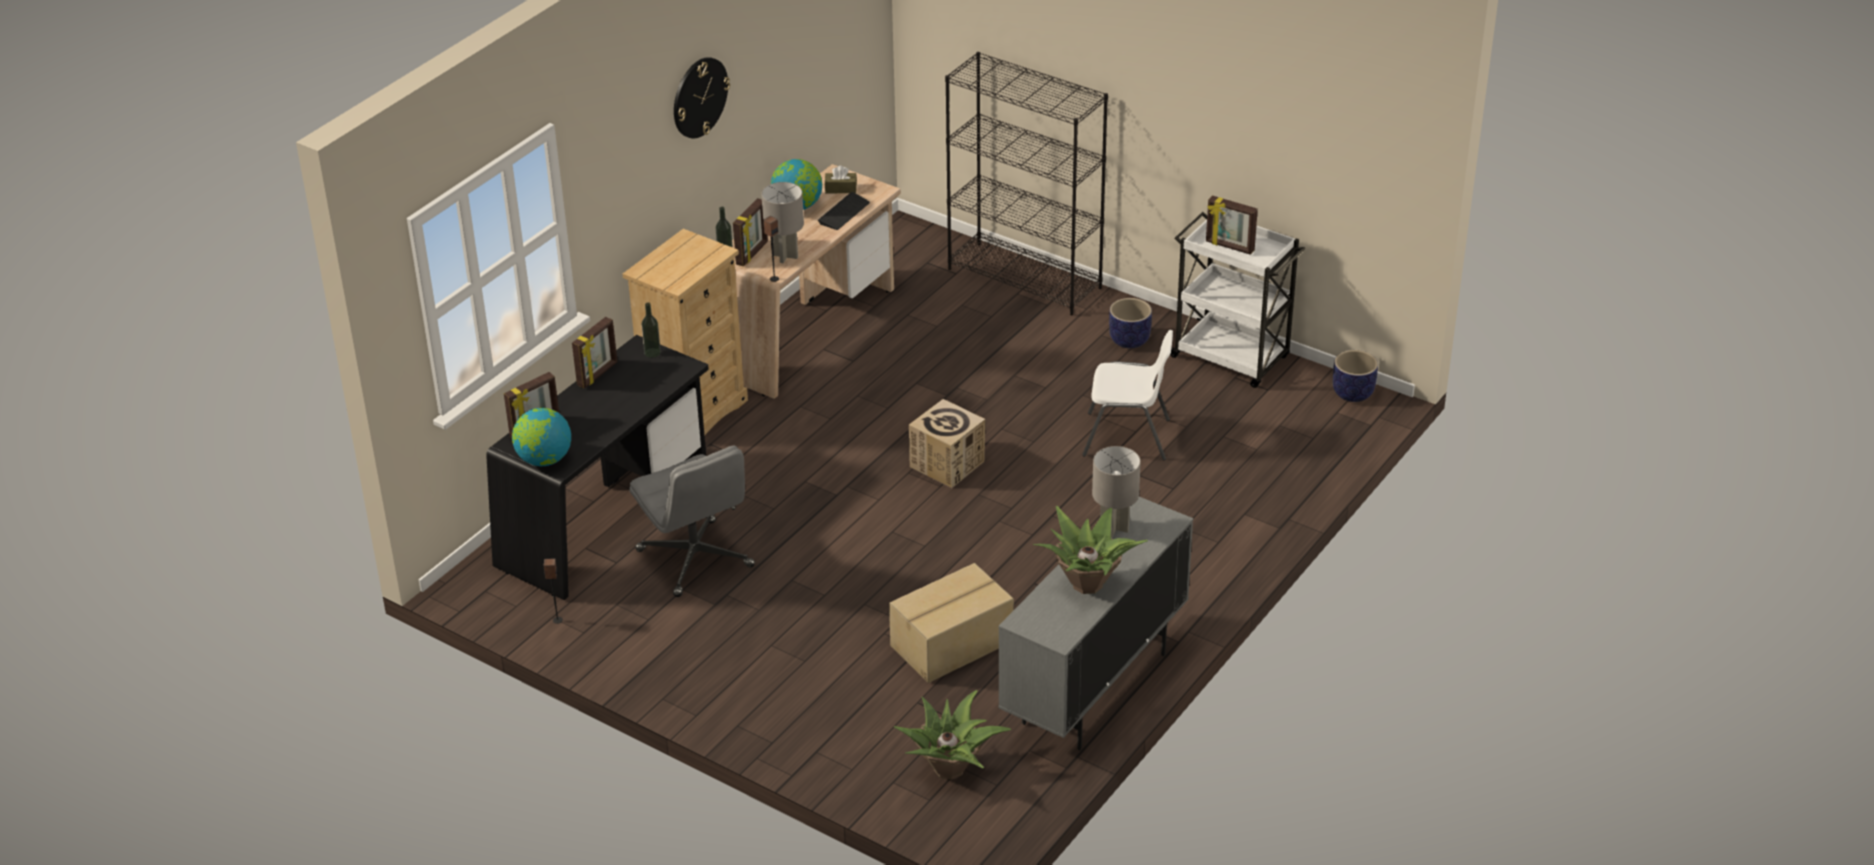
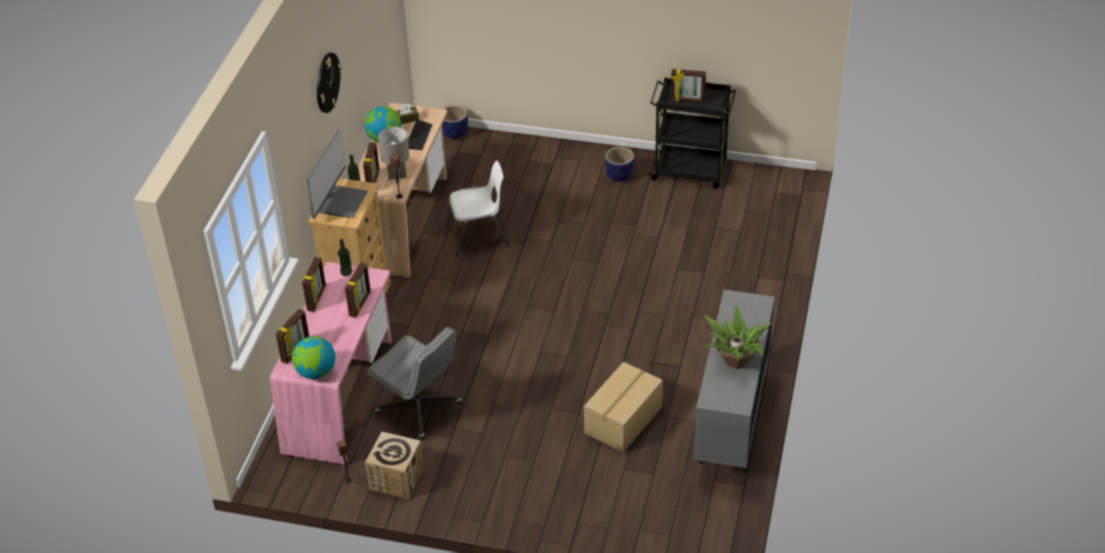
camera: 20 degrees left, 5 degrees up
(607, 519) = (341, 396): black desk -> pink desk
(647, 395) = (360, 304): none -> picture frame
(675, 260) = (339, 202): none -> monitor
(947, 464) = (550, 293): cardboard box -> cardboard box (396, 478)
(951, 768) = (671, 508): potted plant -> none
(1025, 278) = (528, 148): black bookcase -> none
(1114, 528) = (730, 317): grey table lamp -> none
(1128, 437) = (656, 244): white chair -> white chair (479, 237)
(1232, 358) = (690, 171): white cart -> black cart
(1353, 393) = (778, 177): planter -> planter (455, 133)

